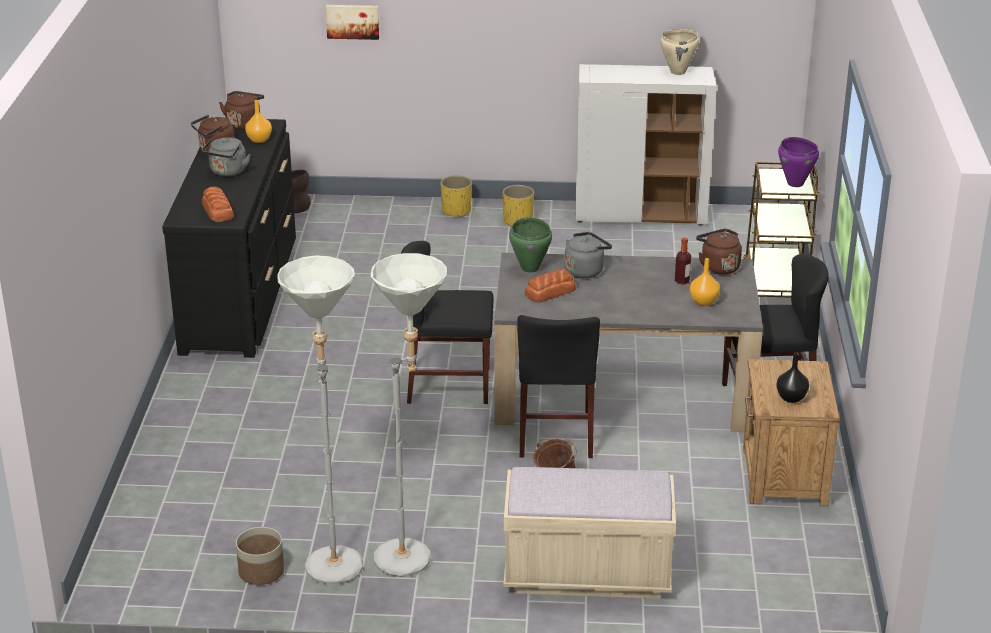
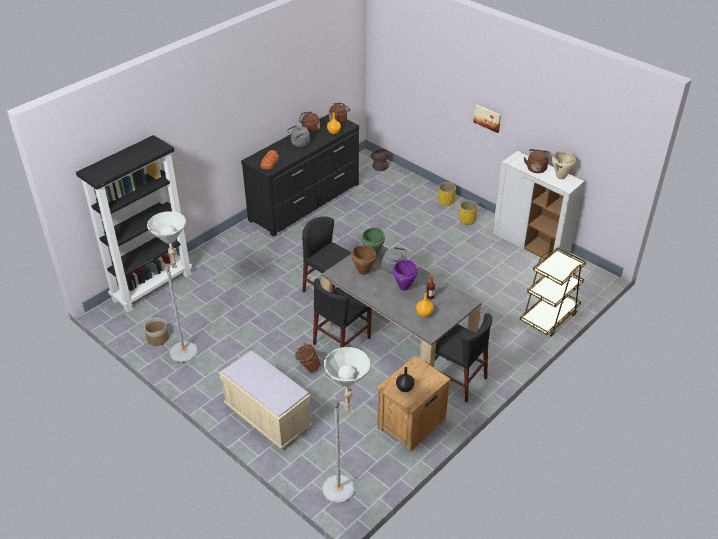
camera: 40 degrees right, 10 degrees up
(141, 511) = (152, 286): none -> black bookcase
(352, 21) = (419, 85): picture -> picture (487, 118)
(413, 554) = (217, 365): grey floor lamp -> grey floor lamp (346, 490)
(549, 292) = (363, 271): bread -> brown cooking pot
(718, 267) = (458, 298): brown kettle -> brown kettle (536, 168)
(795, 183) = (564, 269): purple cooking pot -> purple cooking pot (404, 287)

